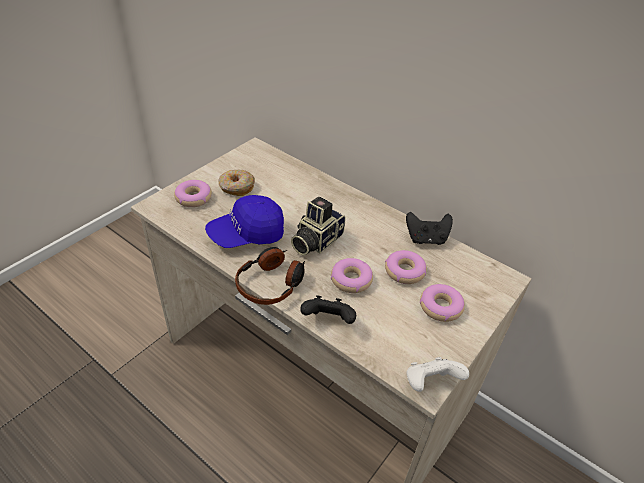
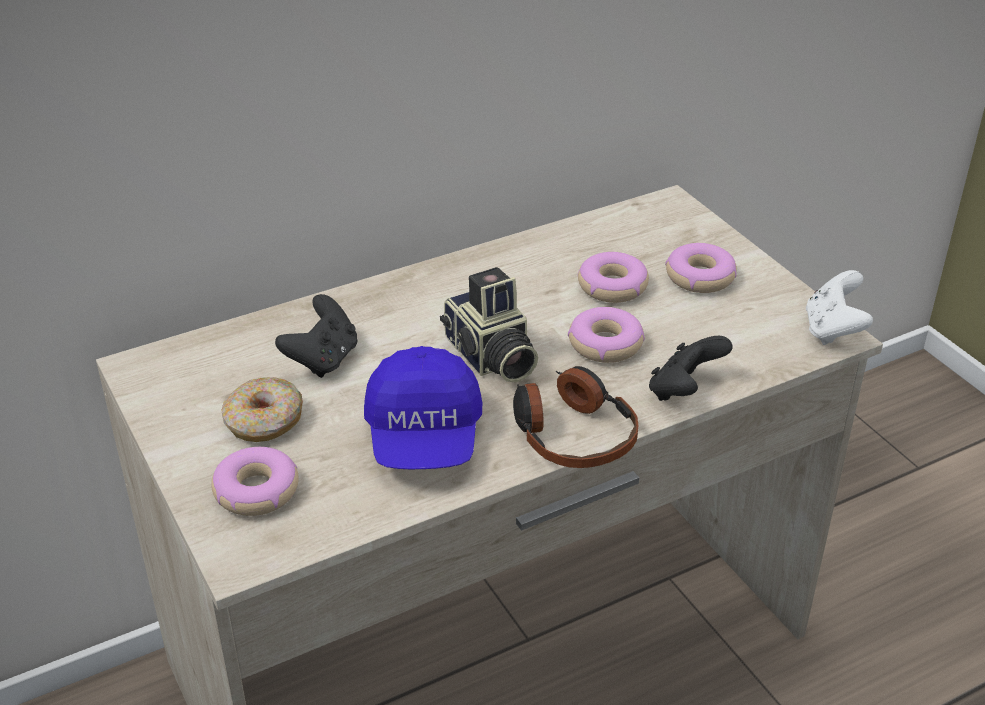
camera: 65 degrees left, 5 degrees down
(426, 239) = (550, 243): black game controller -> black game controller (323, 359)

